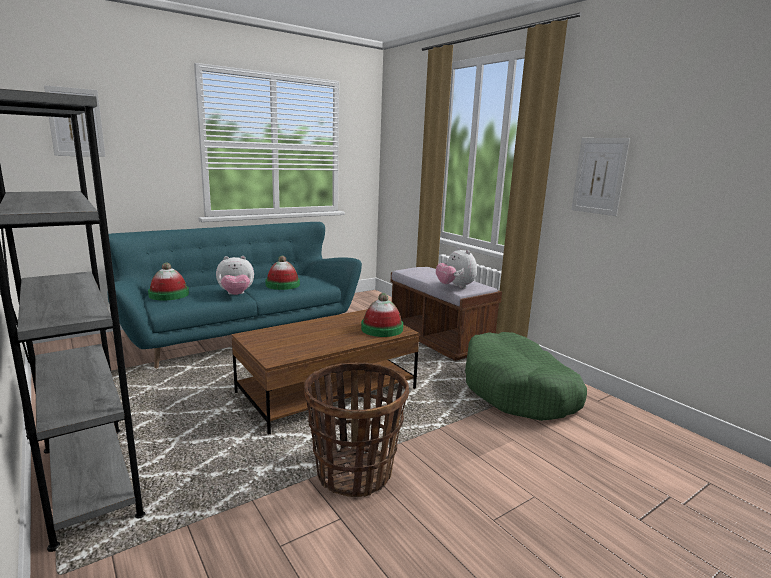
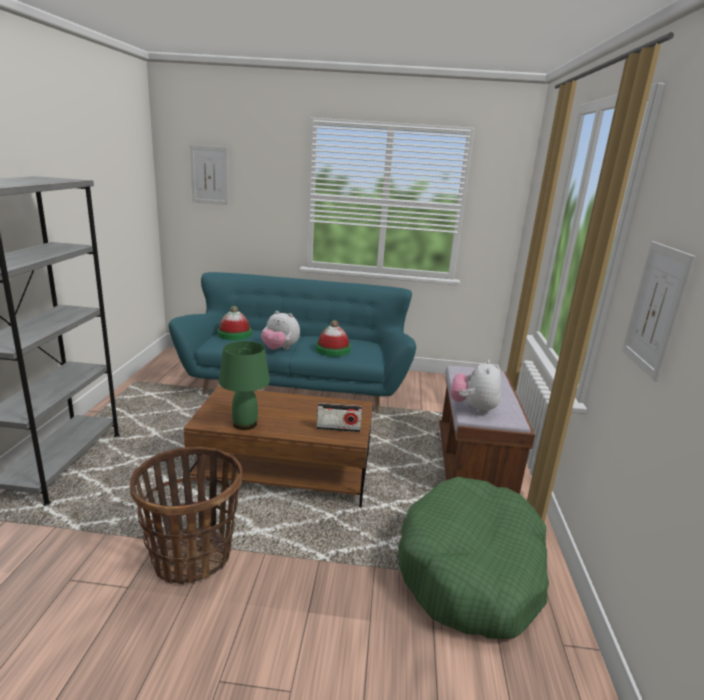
camera: 40 degrees right, 5 degrees up
(312, 349) = (244, 424): none -> green table lamp
(382, 329) = (338, 428): hat -> radio

